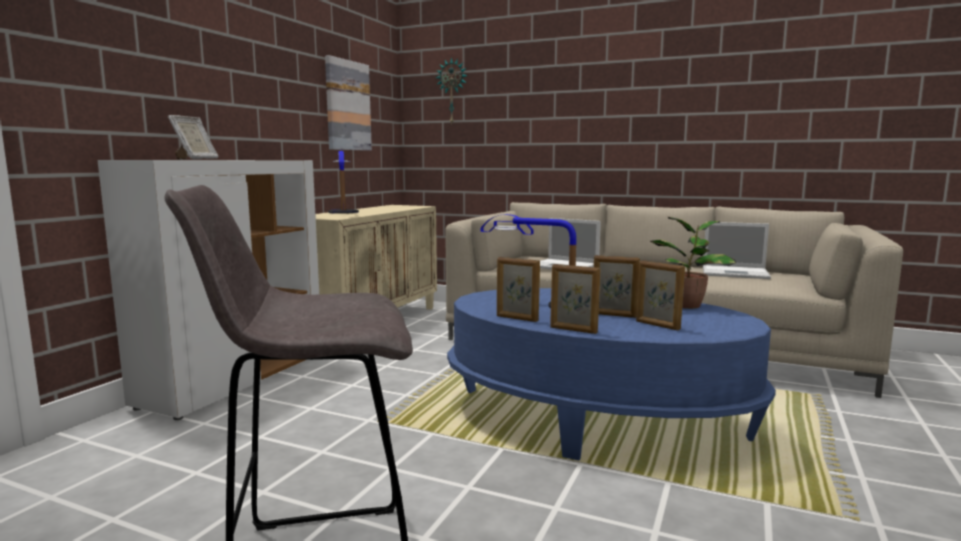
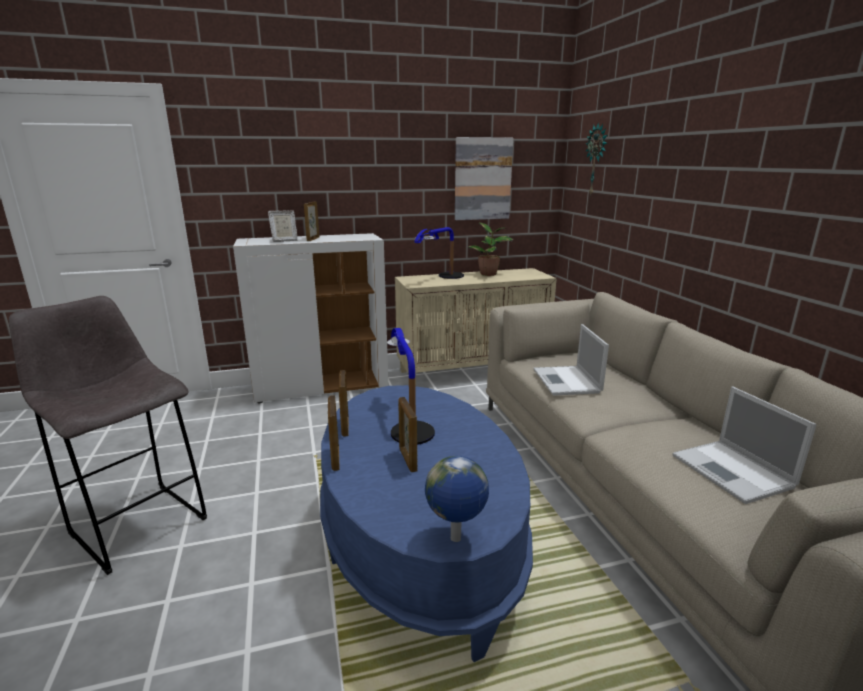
camera: 50 degrees right, 10 degrees up
(657, 325) = (396, 490): picture frame -> picture frame (313, 239)
(687, 305) = (503, 484): potted plant -> potted plant (489, 274)
(744, 325) = (456, 539): none -> globe

